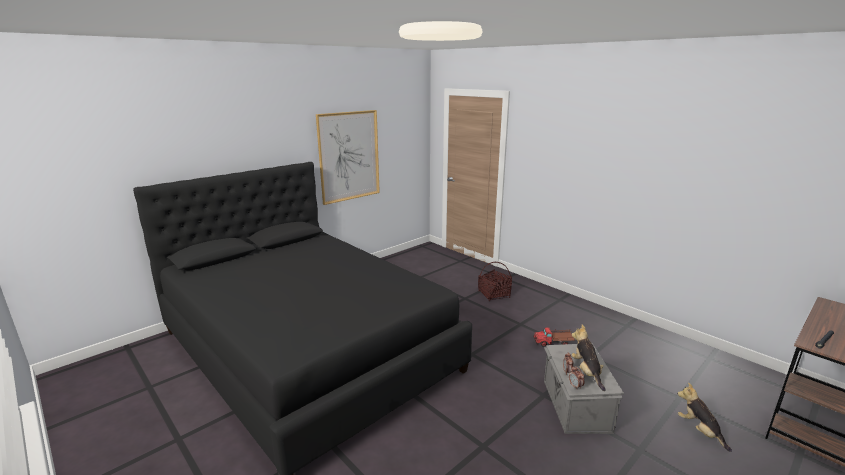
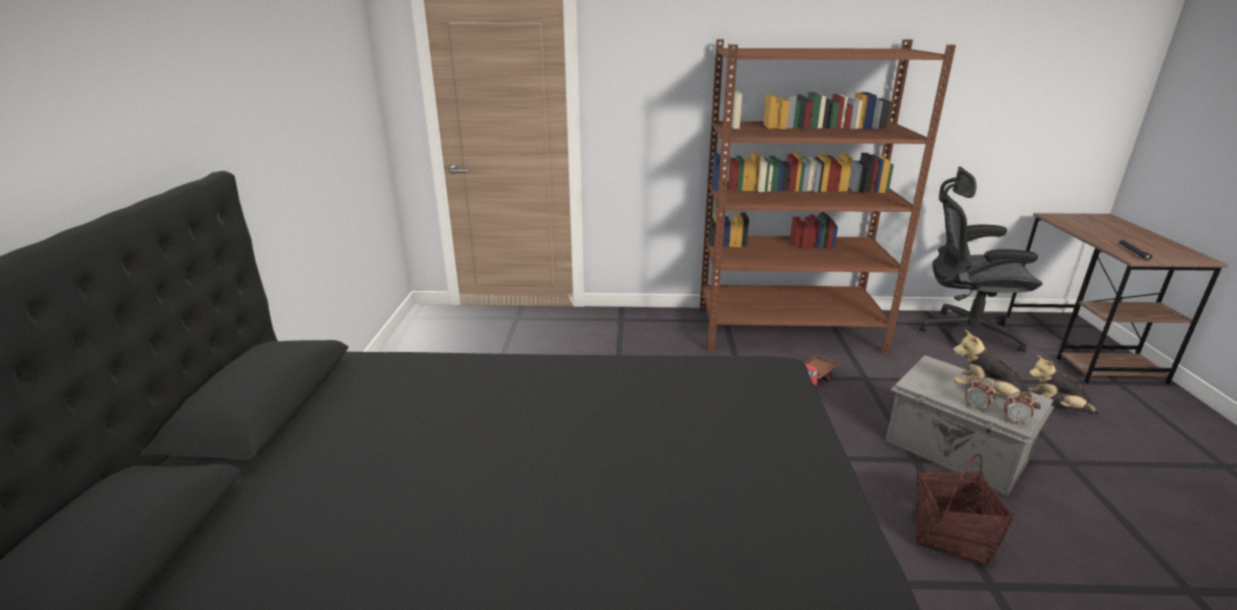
camera: 45 degrees left, 5 degrees up
(349, 156) = (277, 147): picture -> none
(494, 294) = (645, 350): basket -> basket (950, 535)
(588, 318) = (788, 330): none -> brown bookcase
(719, 371) = (964, 334): none -> office chair

